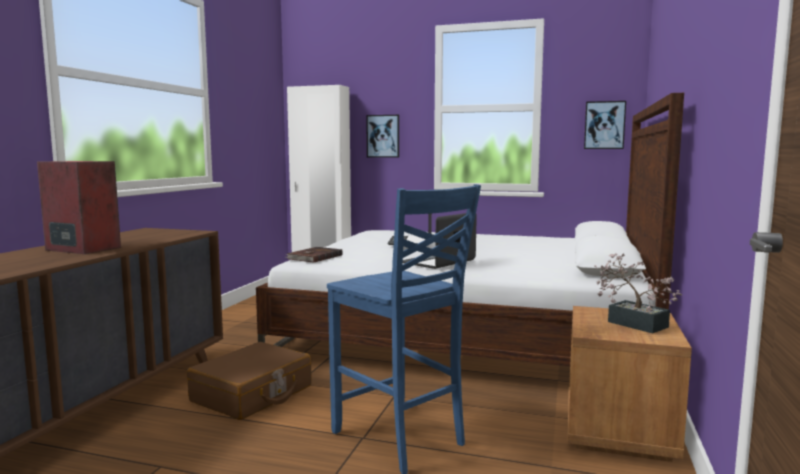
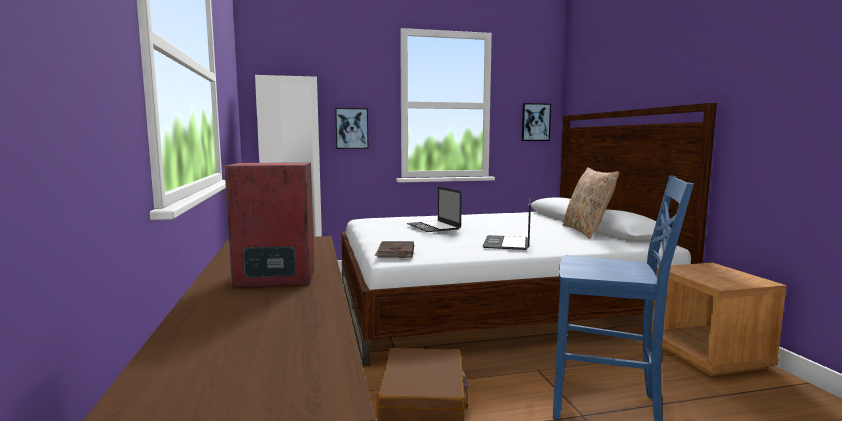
camera: 30 degrees left, 0 degrees up
(571, 261) = (587, 232): none -> beige pillow
(631, 322) = (717, 273): potted plant -> none

